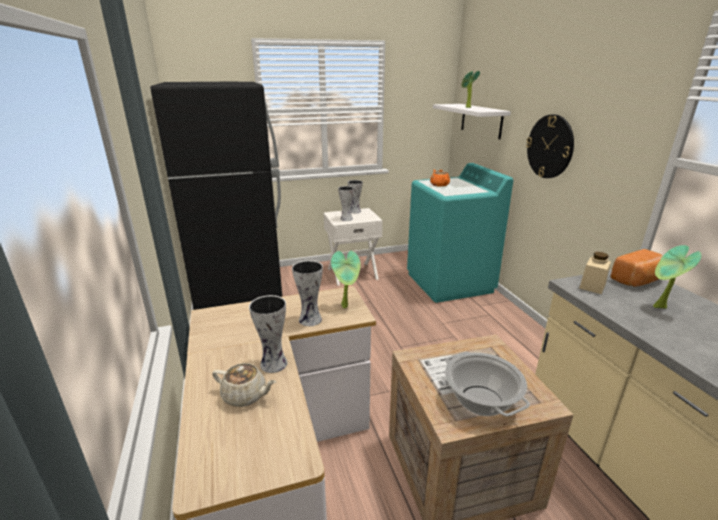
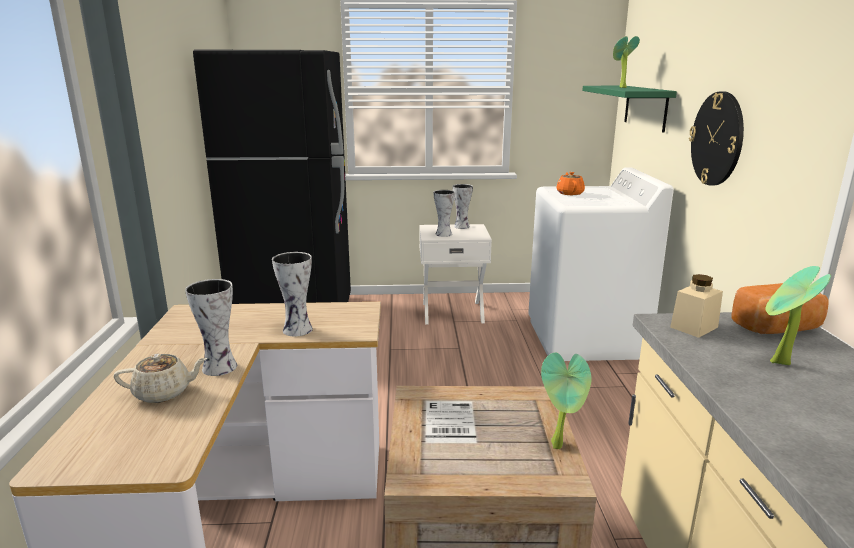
camera: 15 degrees right, 5 degrees down
(245, 396) = (164, 393): beige teapot -> beige teapot turned 45 degrees counterclockwise
(346, 306) = (353, 321): potted plant -> potted plant (560, 446)
(449, 283) = (585, 339): turquoise washing machine -> white washing machine
(480, 400) = (472, 458): cooking pot -> none
(481, 120) = (645, 107): white shelf -> green shelf

